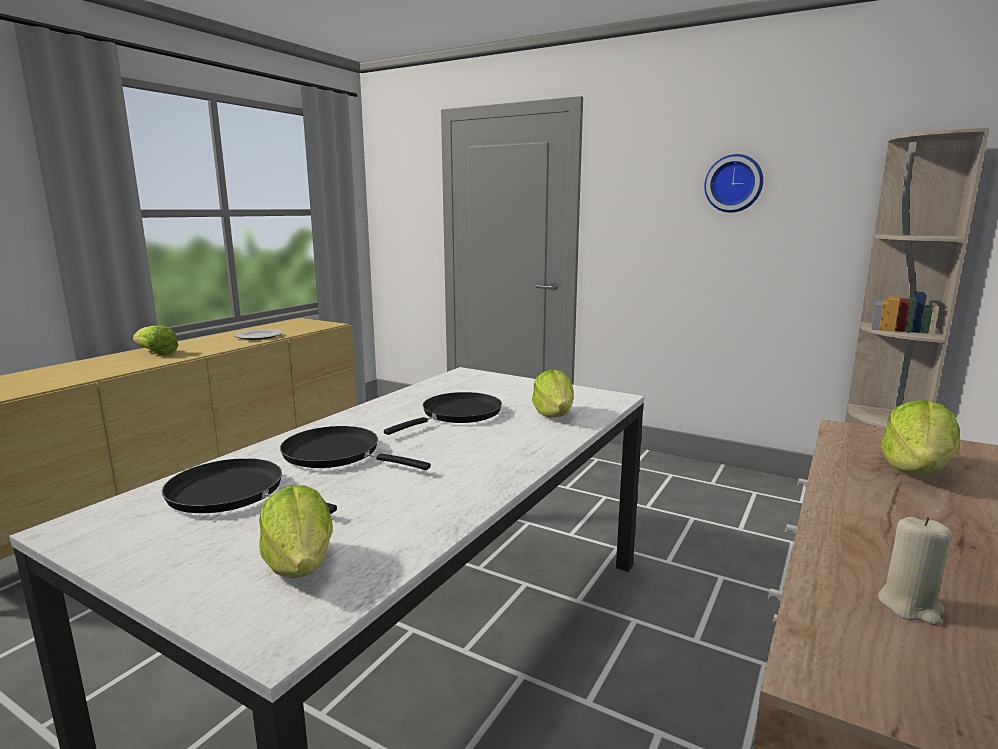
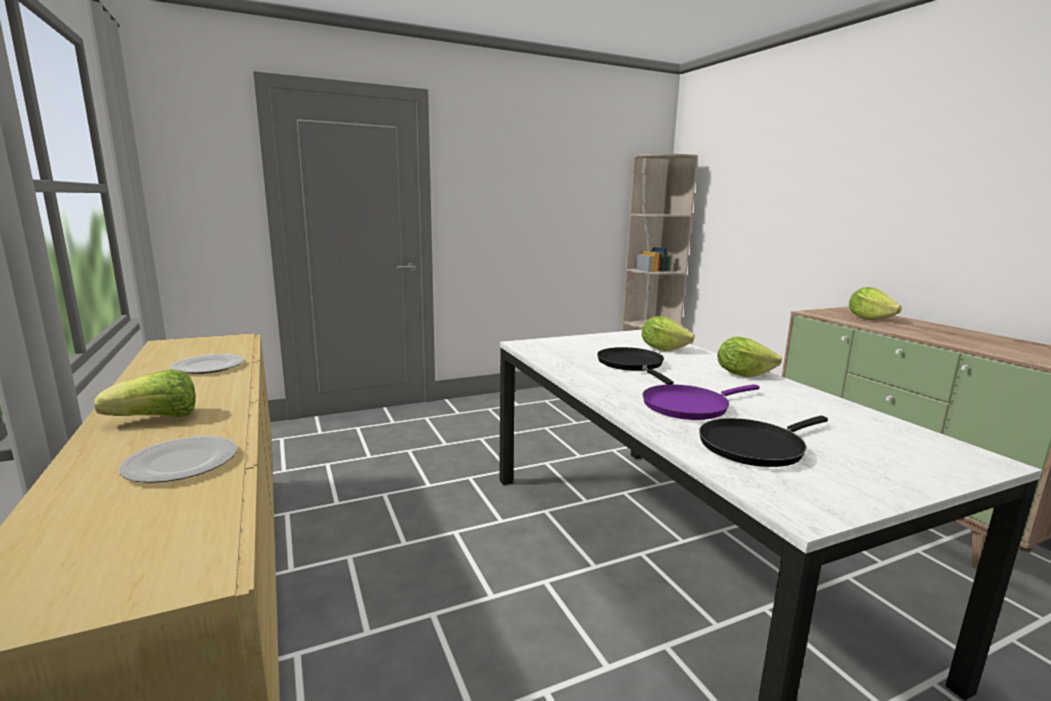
camera: 55 degrees left, 0 degrees up
(93, 372) = (183, 462): none -> plate
(300, 564) = (892, 443): lettuce -> lettuce (743, 374)
(337, 454) = (689, 406): black frying pan -> purple frying pan
(734, 183) = (550, 177): wall clock -> none
(910, 606) = (1006, 348): beige candle -> none

